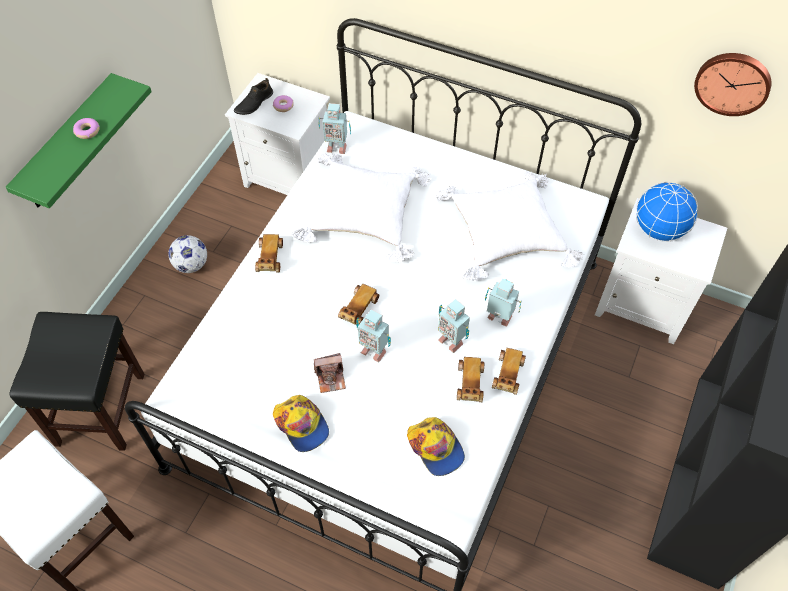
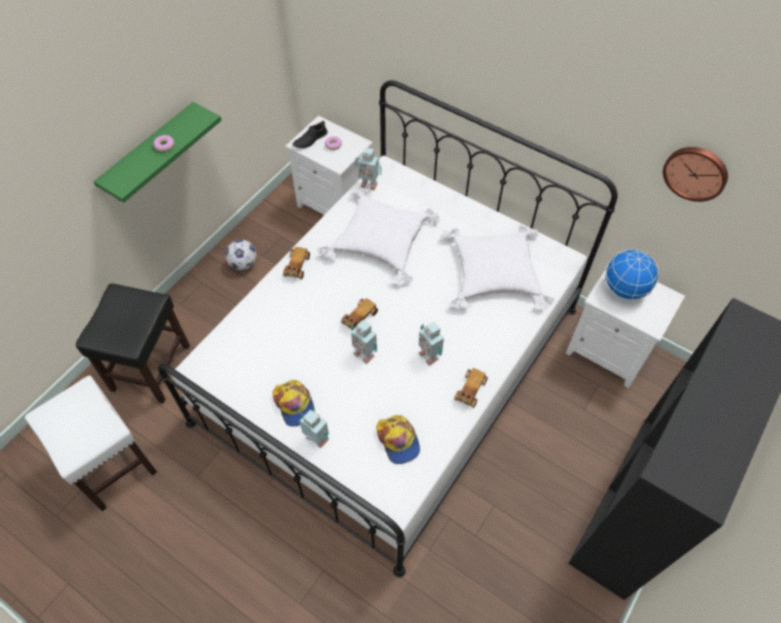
camera: 10 degrees right, 0 degrees up
(331, 378) = (325, 370): camera -> none
(470, 384) = (437, 393): toy car -> none
(499, 319) = (473, 344): toy robot -> toy robot (317, 440)

